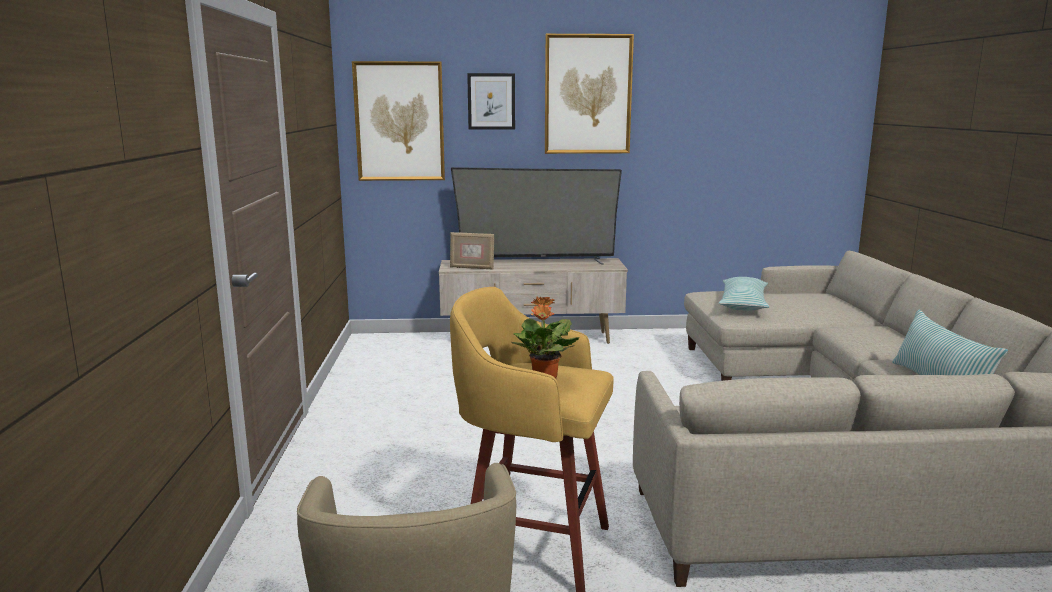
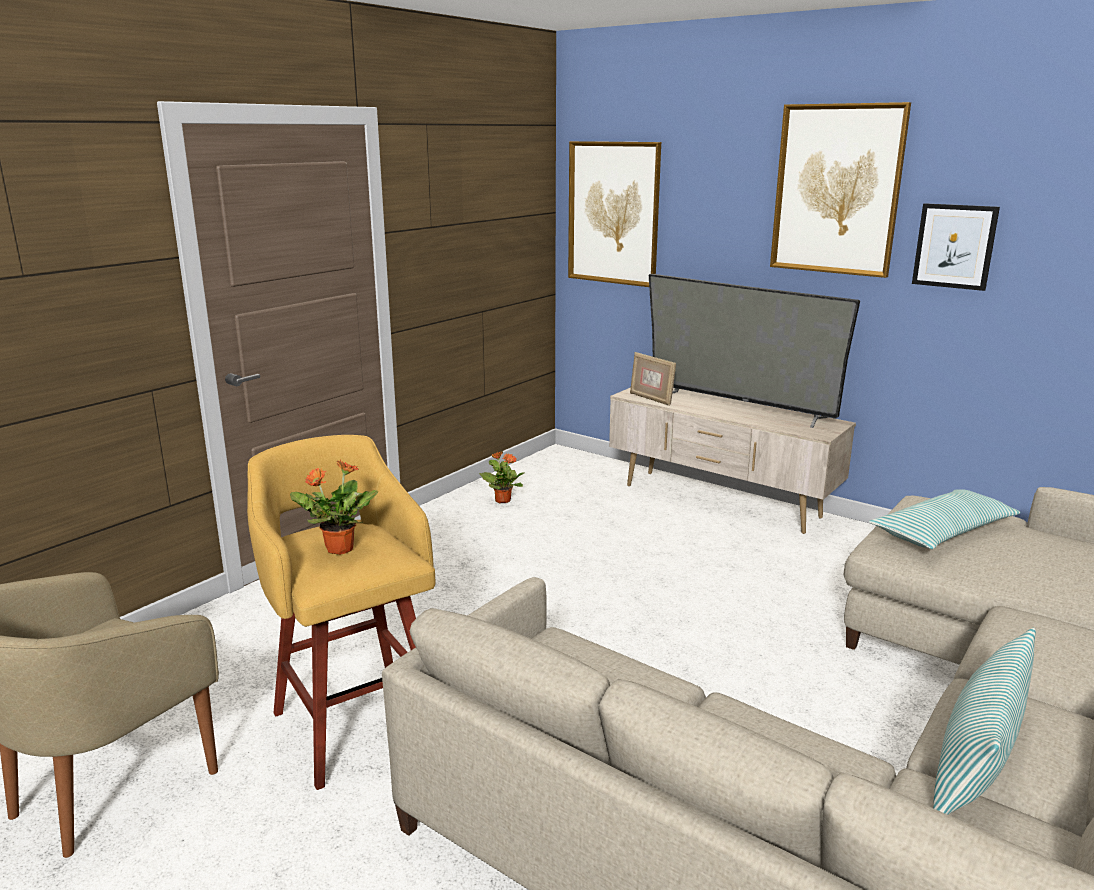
camera: 40 degrees right, 5 degrees up
(378, 379) = (502, 500): none -> potted plant
(491, 101) = (713, 194): picture -> picture (954, 246)

